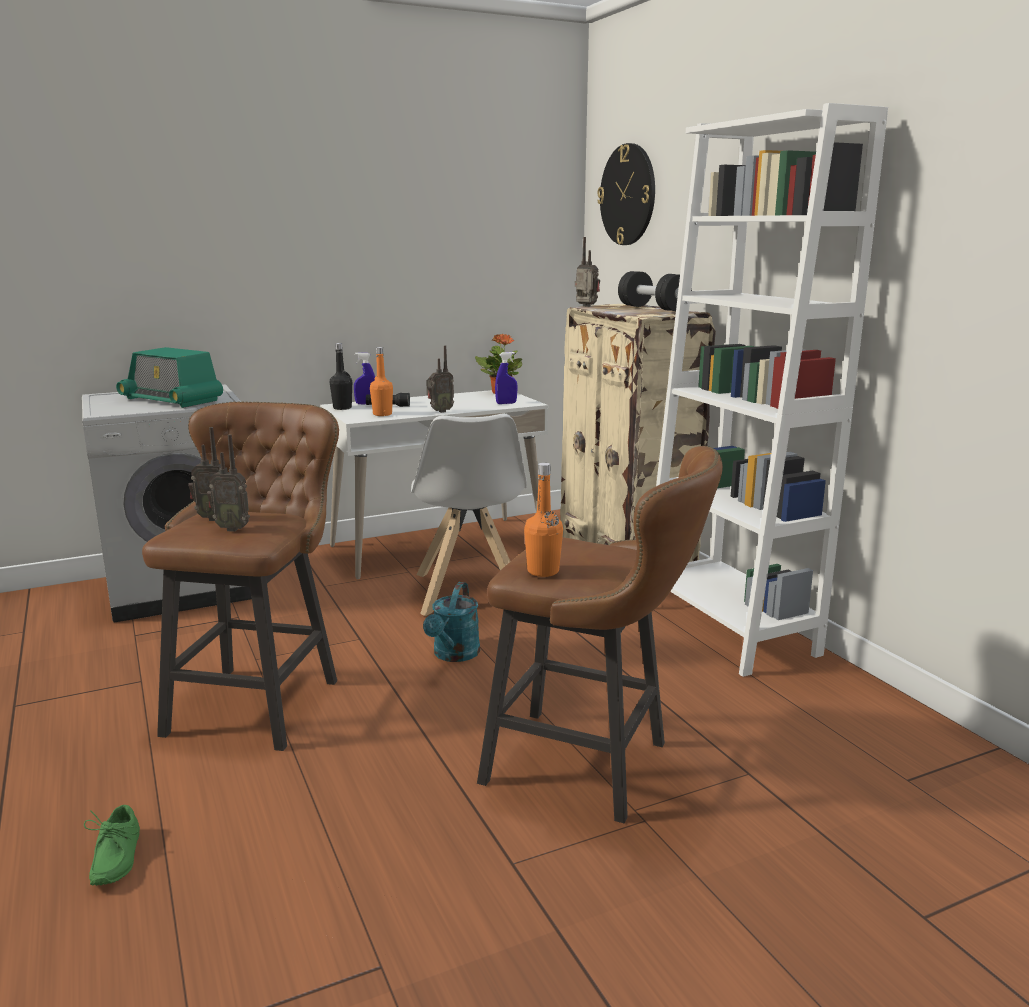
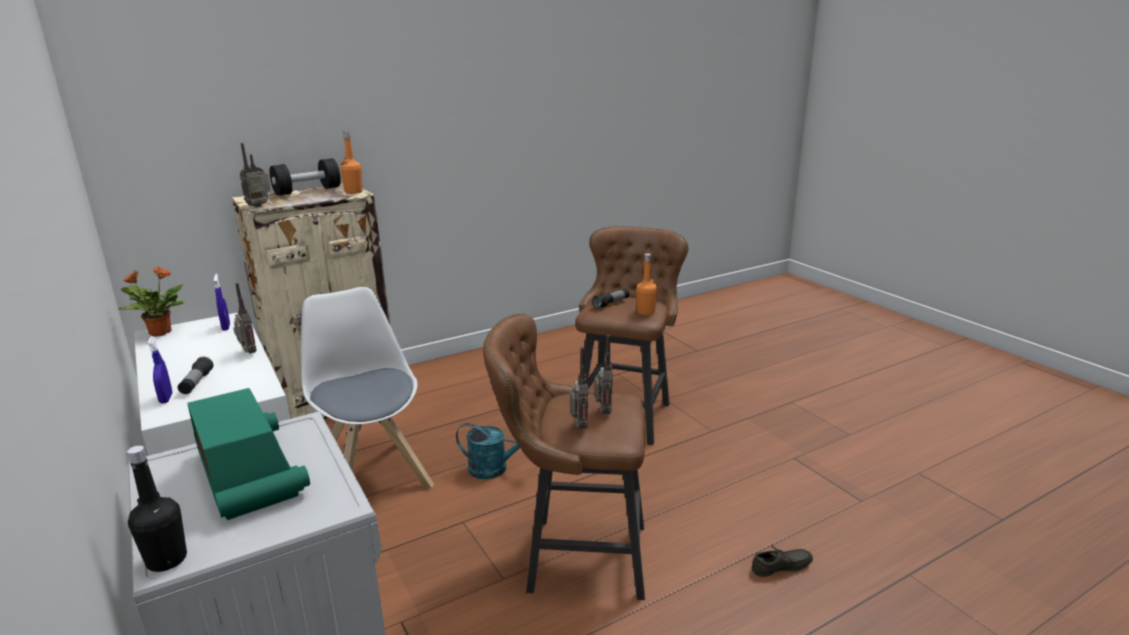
camera: 95 degrees left, 5 degrees up
(113, 860) = (782, 568): green shoe -> grey shoe
(171, 400) = (250, 475): radio -> radio turned 60 degrees counterclockwise
(342, 408) = (185, 410): black bottle -> black bottle (167, 560)
(382, 414) = (244, 381): orange bottle -> orange bottle (353, 192)
(469, 593) = (372, 473): chair -> chair turned 105 degrees counterclockwise
(588, 551) = (611, 303): none -> flashlight
(628, 195) = (173, 98): wall clock -> none
(727, 630) = (460, 370): white bookcase -> none

